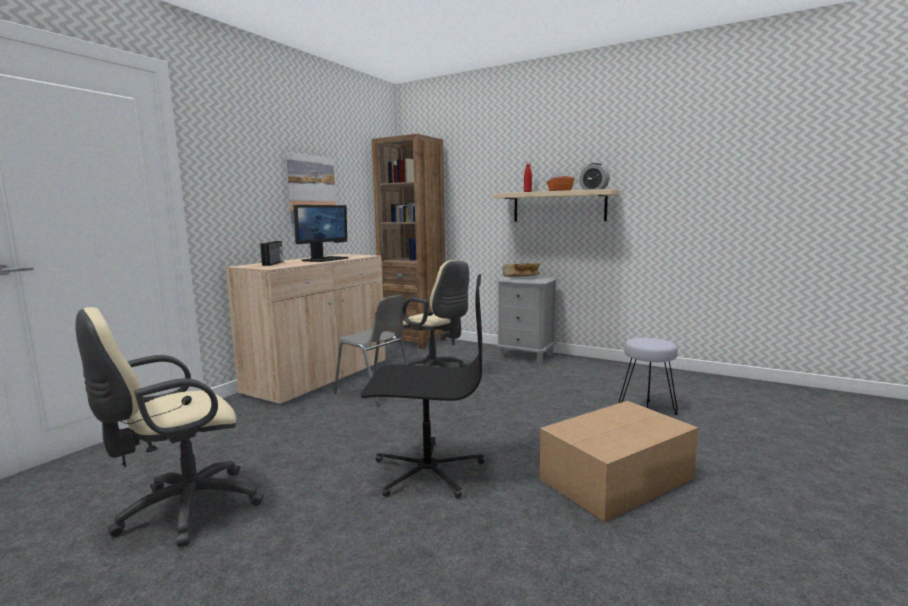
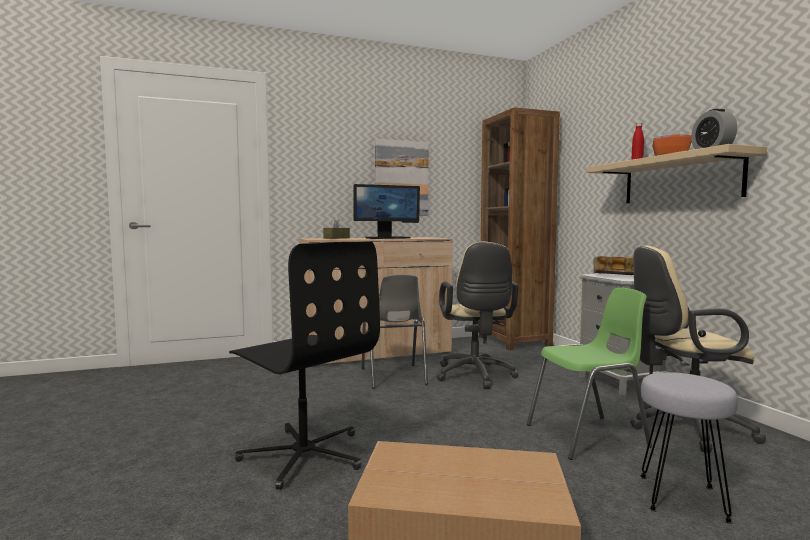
camera: 40 degrees right, 5 degrees down
(182, 510) = (136, 416): beige office chair -> beige office chair (683, 428)
(274, 263) = (336, 238): radio -> brown tissue box
(564, 394) = (588, 436): none -> green chair

